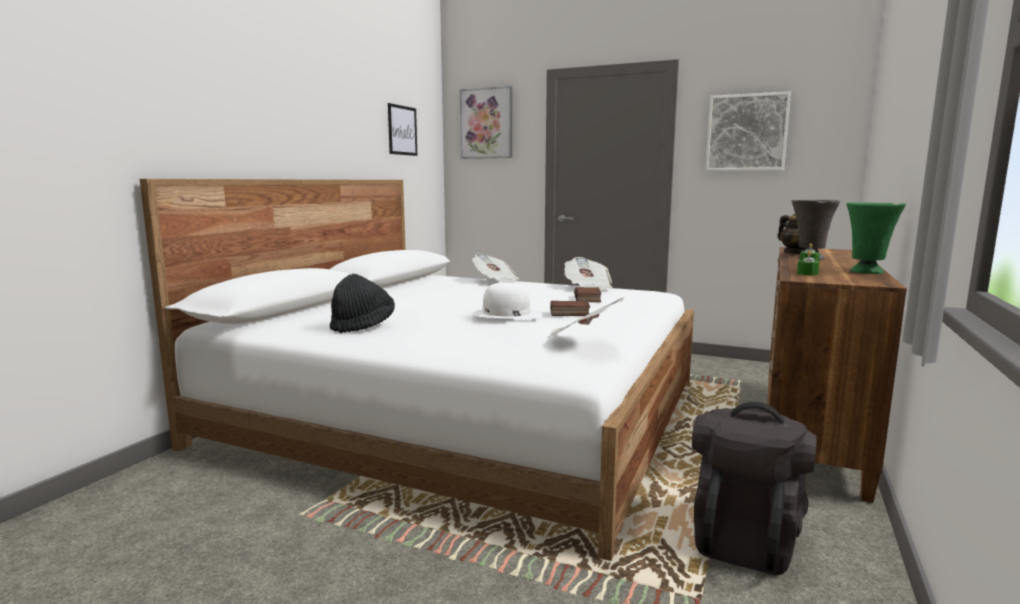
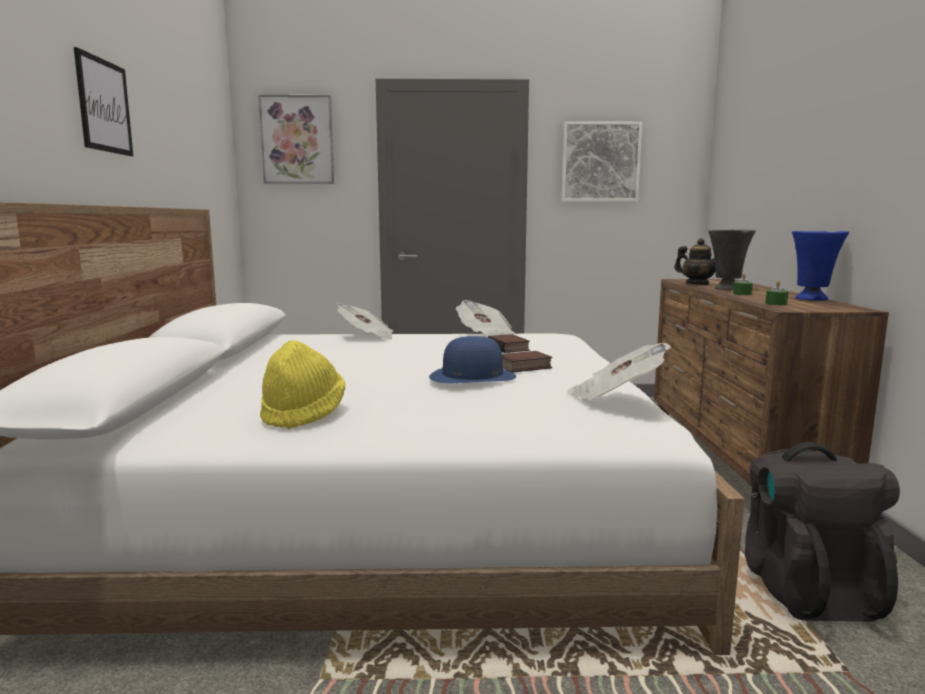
camera: 25 degrees left, 0 degrees up
(363, 326) = (303, 414): black hat -> yellow hat
(402, 130) = (199, 143): picture -> picture (104, 106)
(506, 314) = (472, 376): white hat -> blue hat
(867, 272) = (812, 299): green vase -> blue vase

